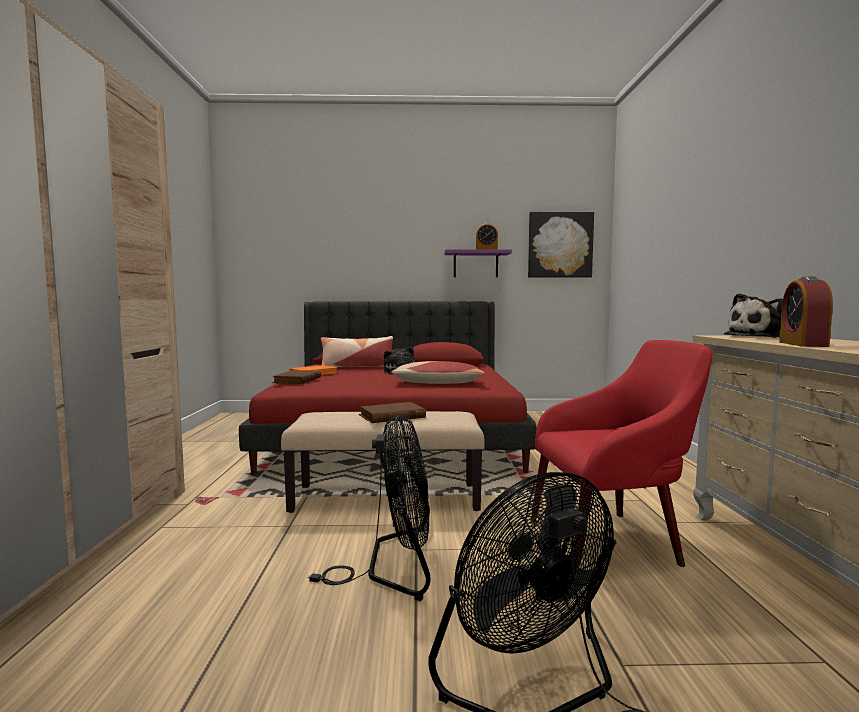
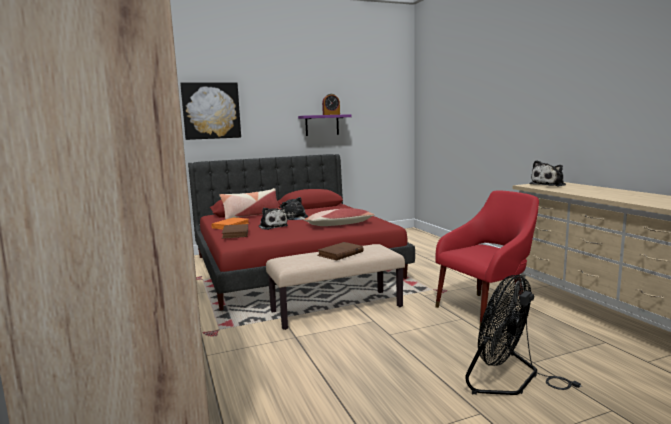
camera: 20 degrees left, 5 degrees up
(355, 378) = (272, 226): none -> plush toy
(392, 563) = (384, 344): black fan -> none
(560, 245) = (380, 108): picture -> picture (211, 110)
(802, 344) = (580, 193): alarm clock -> none

